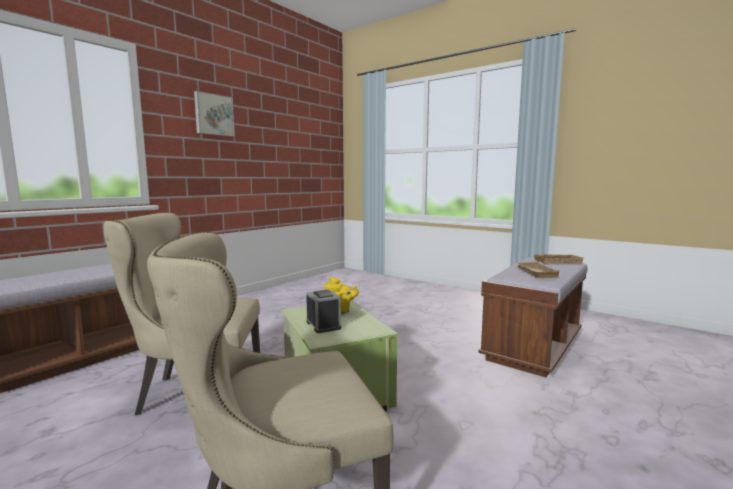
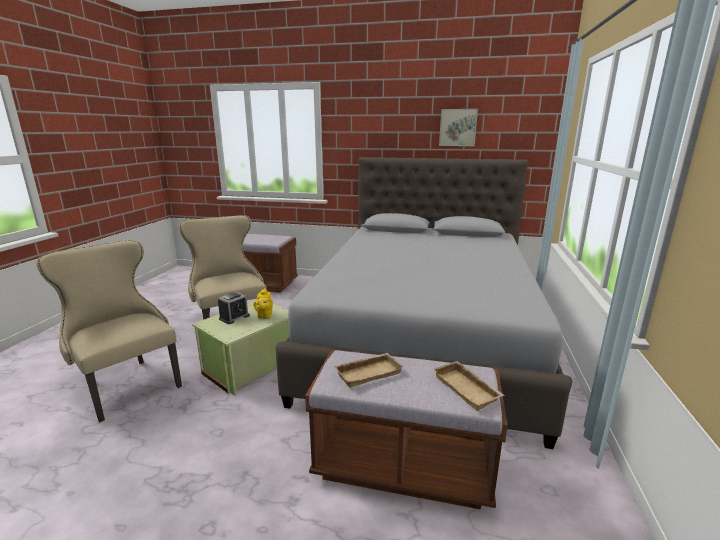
camera: 65 degrees right, 10 degrees up
(213, 115) = (378, 126): picture -> picture (458, 127)
(365, 306) = (424, 335): none -> grey bed

